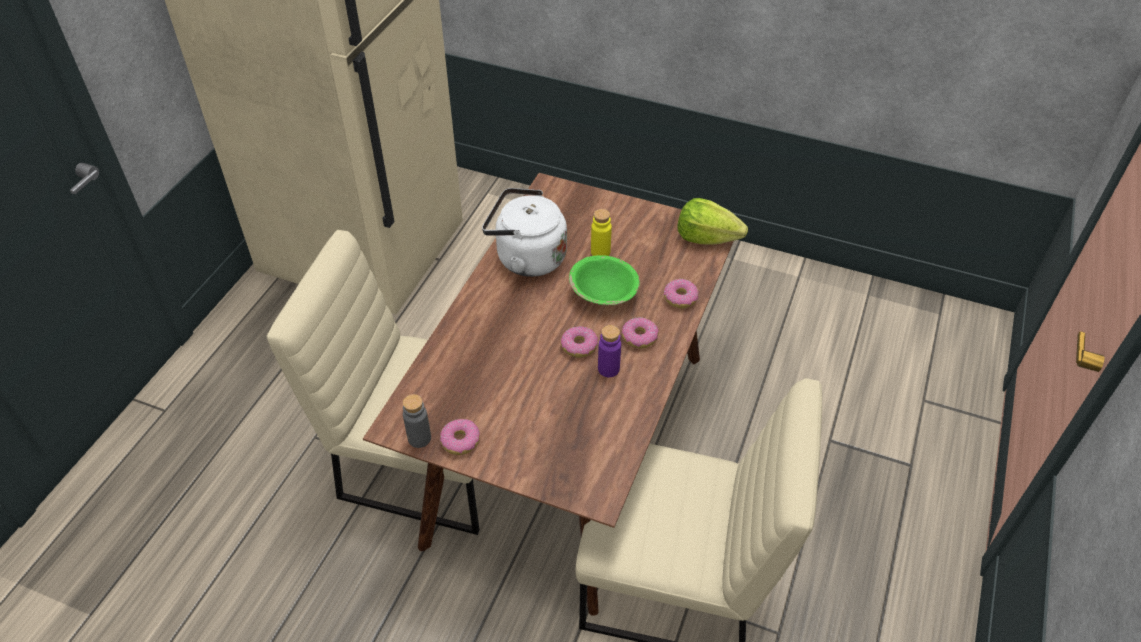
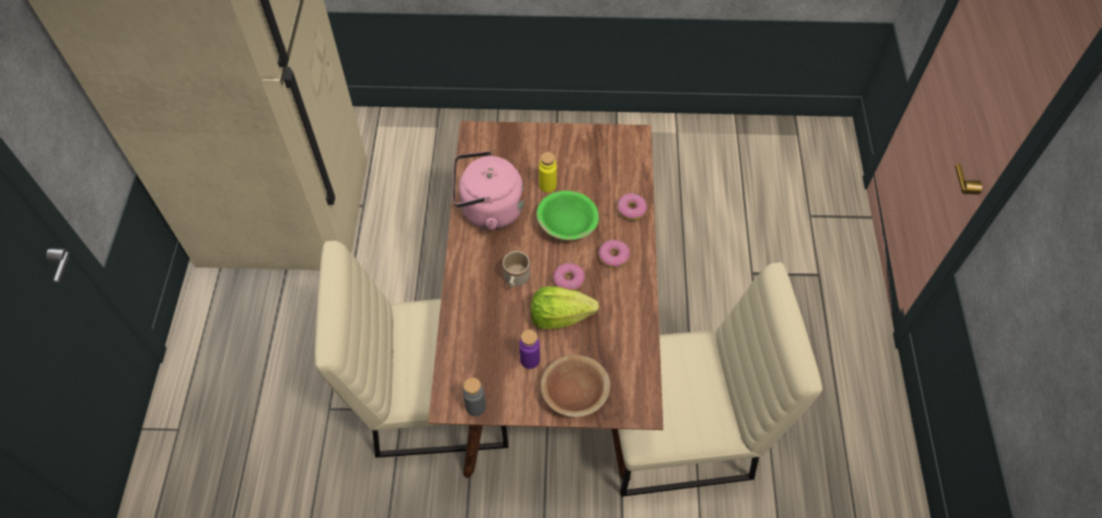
camera: 20 degrees left, 10 degrees up
(460, 441) = (511, 398): donut -> none
(522, 330) = (515, 280): none -> beige mug
(526, 258) = (487, 210): white kettle -> pink kettle
(531, 458) = (574, 393): none -> brown bowl
(608, 369) = (601, 293): purple bottle -> purple bottle (530, 360)
(706, 237) = (629, 146): lettuce -> lettuce (560, 316)

